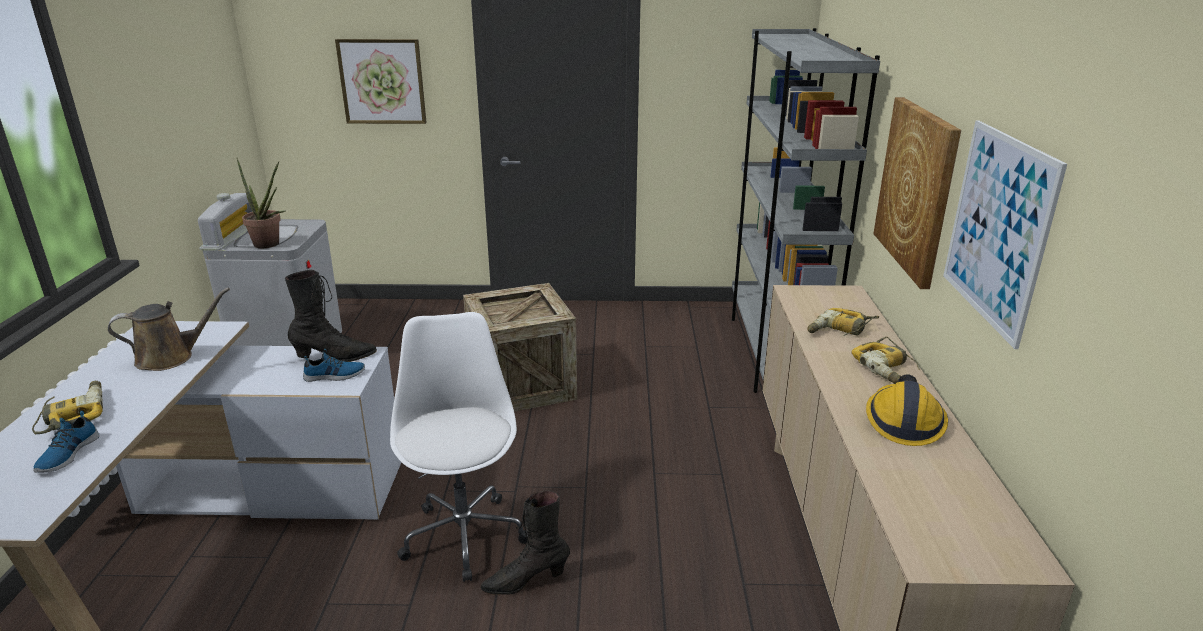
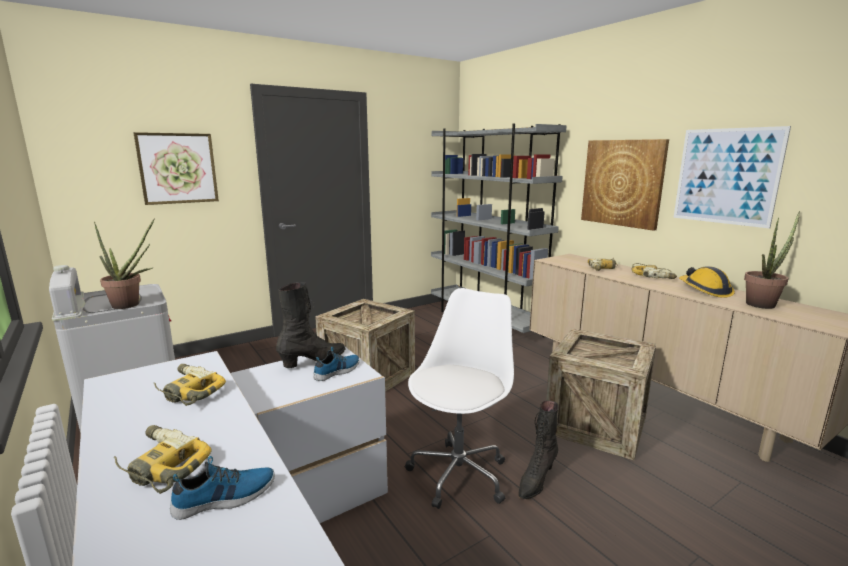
camera: 35 degrees left, 10 degrees down
(66, 454) = (225, 498): shoe -> shoe turned 90 degrees counterclockwise
(170, 357) = (187, 392): brown watering can -> power drill
(464, 534) = (459, 474): white office chair -> white office chair turned 75 degrees clockwise
(695, 556) = (596, 424): none -> crate
(936, 478) = (763, 304): none -> potted plant

